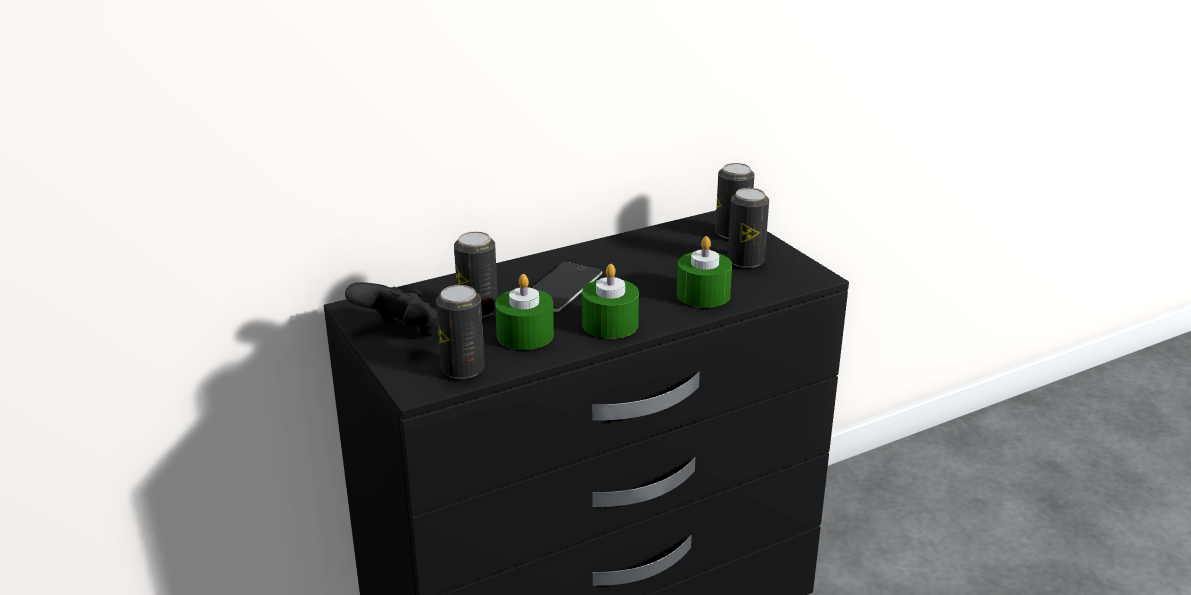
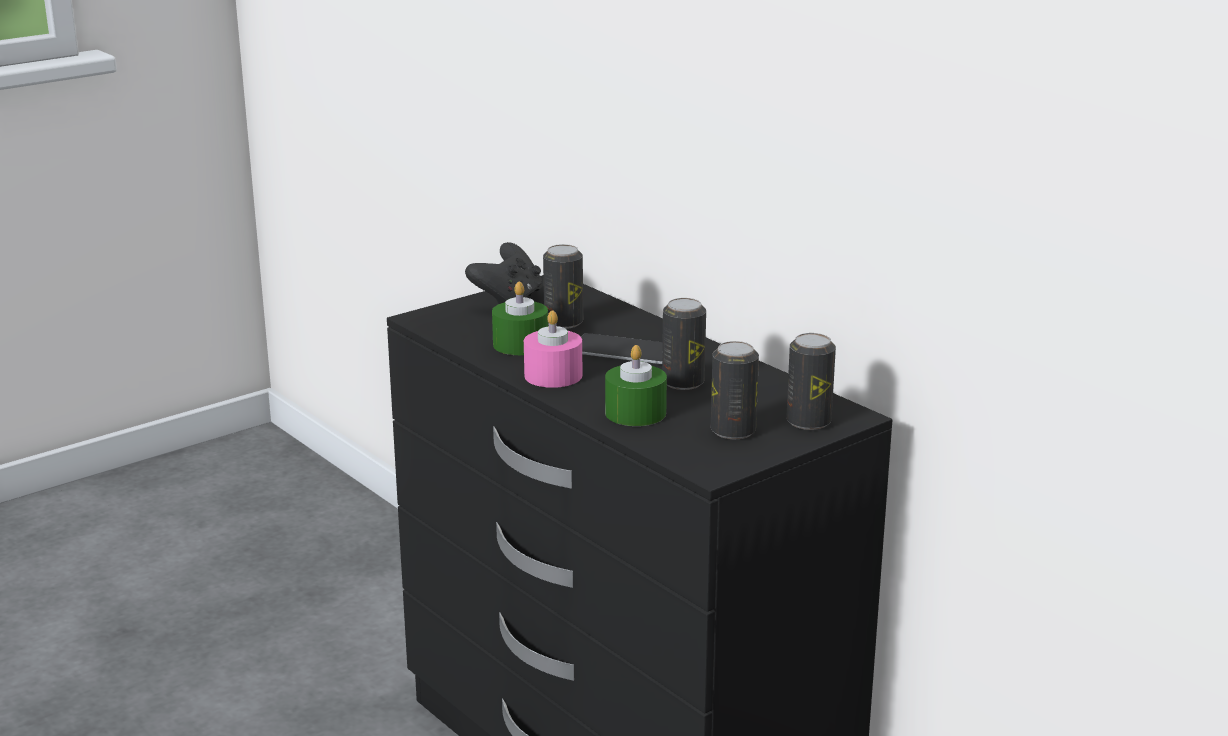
camera: 80 degrees right, 5 degrees down
(463, 369) = (453, 328): can -> can (683, 382)
(610, 324) = (553, 375): green candle -> pink candle

